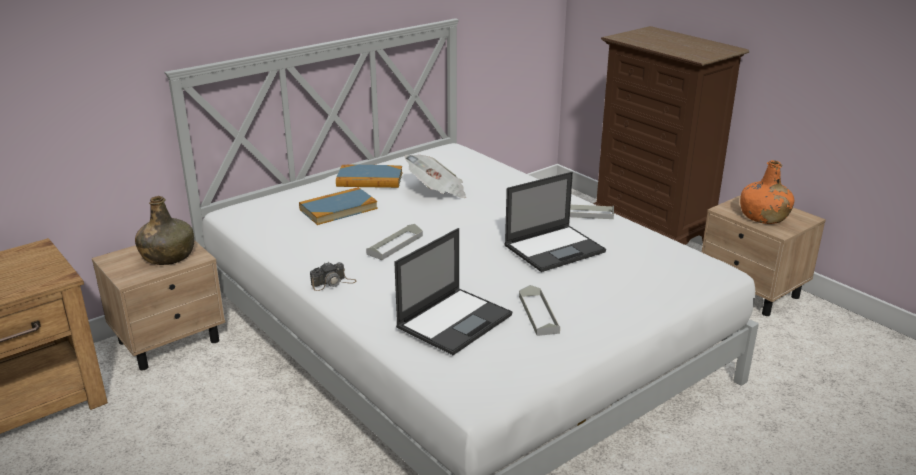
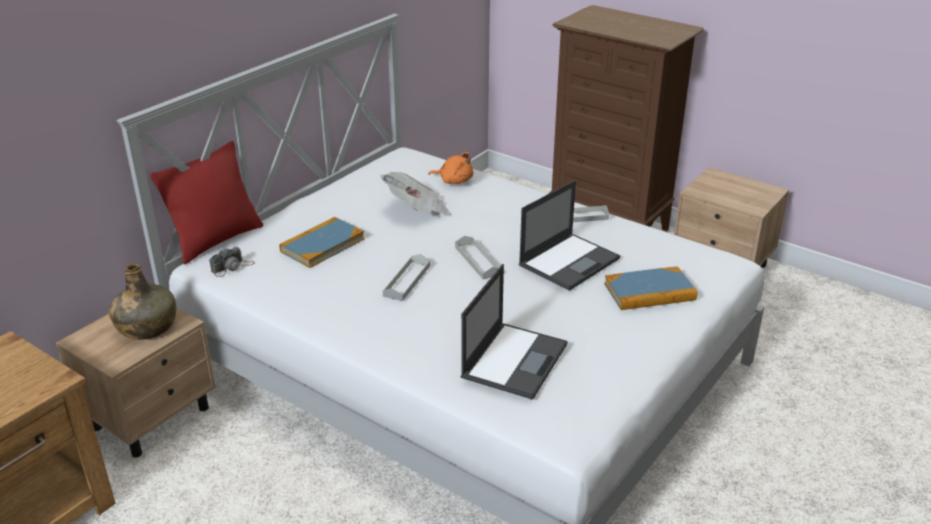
camera: 15 degrees left, 5 degrees up
(253, 195) = (216, 240): none -> red pillow
(333, 283) = (365, 335): camera -> camera (232, 267)
(369, 179) = (338, 204): book -> book (649, 292)
(484, 172) = (454, 181): none -> orange plush toy
(538, 314) = (589, 338): grey tray -> grey tray (477, 260)
(763, 217) = (734, 194): orange bottle -> none

